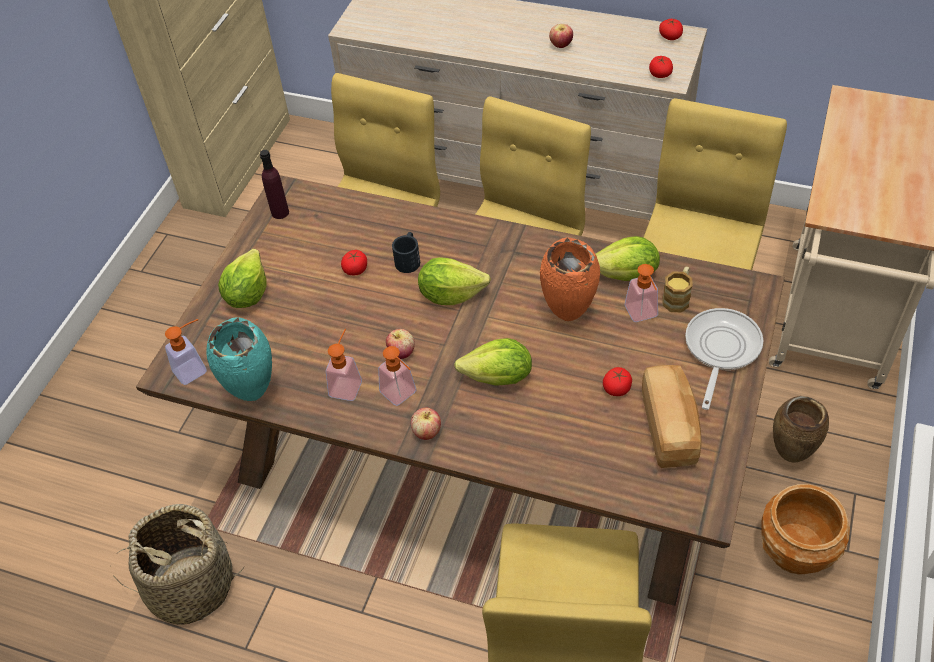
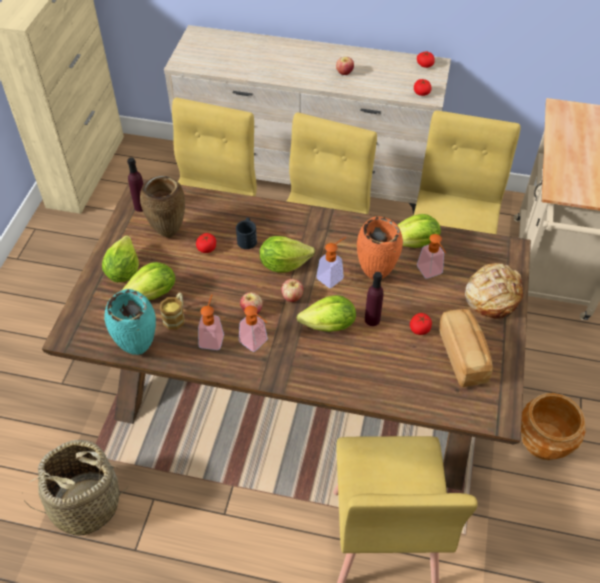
camera: 10 degrees left, 0 degrees up
(195, 368) = (88, 331): soap dispenser -> soap dispenser (333, 276)
(280, 325) = (153, 294): none -> lettuce
(427, 432) = (280, 371): apple -> apple (292, 297)
(555, 372) = (372, 319): none -> purple bottle
(677, 297) = (455, 258): mug -> mug (176, 317)
(720, 350) = (492, 296): frying pan -> bread
(790, 455) = (530, 372): brown vase -> brown vase (169, 233)

